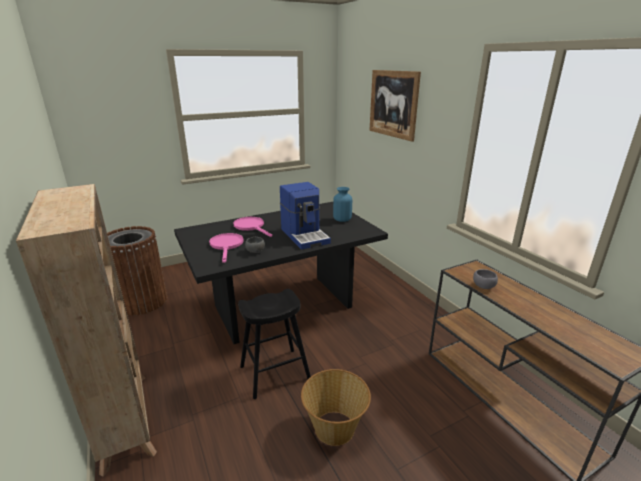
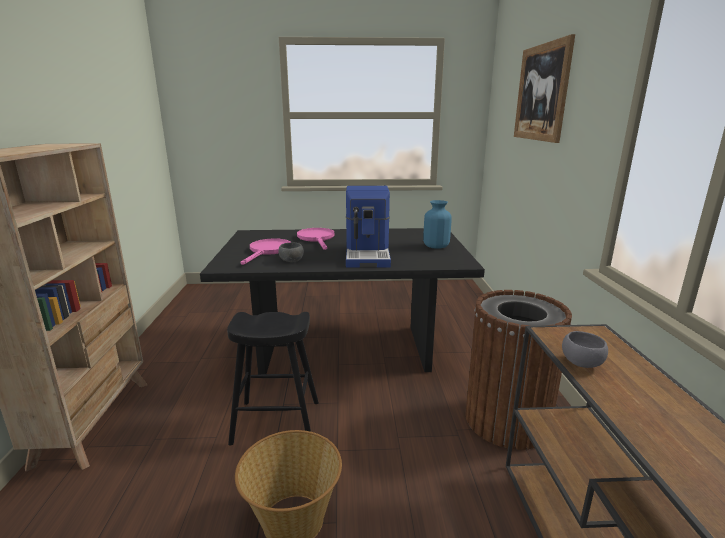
camera: 25 degrees right, 5 degrees down
(142, 301) = (208, 311): brown trash can -> brown trash can (507, 420)

